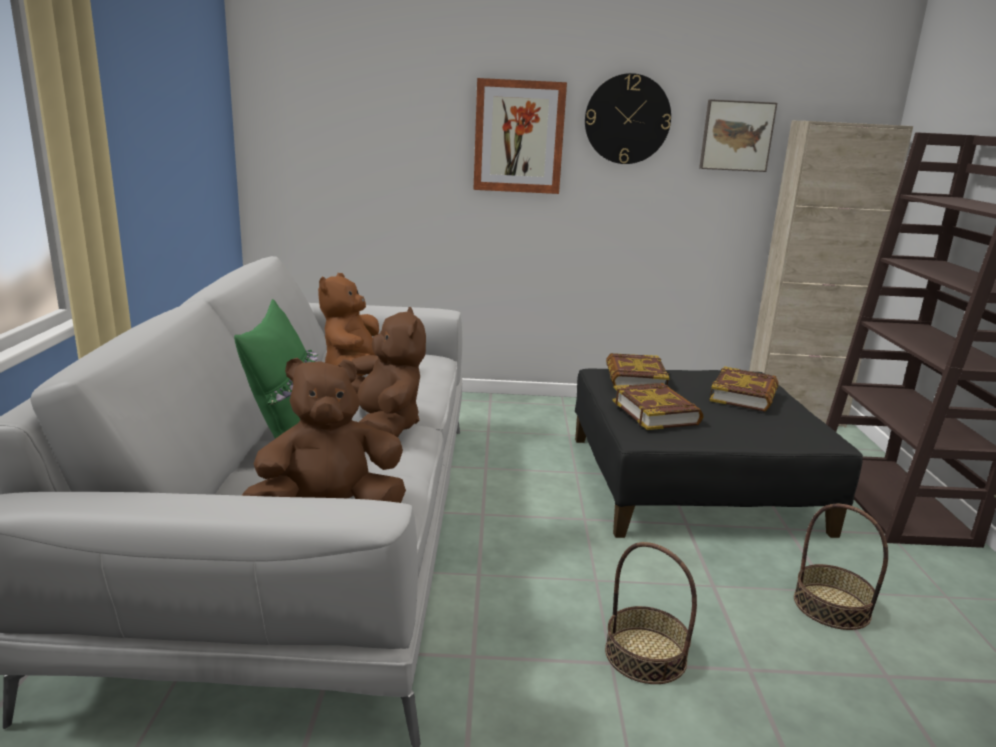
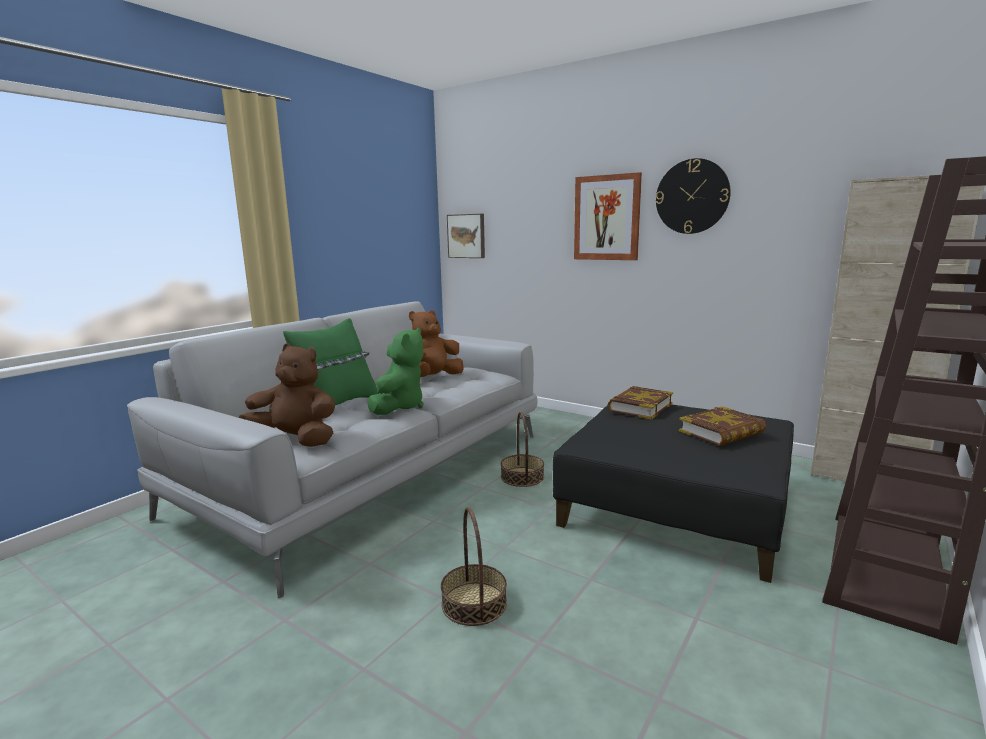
camera: 35 degrees right, 5 degrees down
(383, 427) = (398, 407): brown plush toy -> green plush toy
(655, 412) = (614, 431): book -> none
(736, 136) = (796, 202): picture -> picture (467, 236)
(832, 606) = (681, 629): basket -> basket (522, 477)

